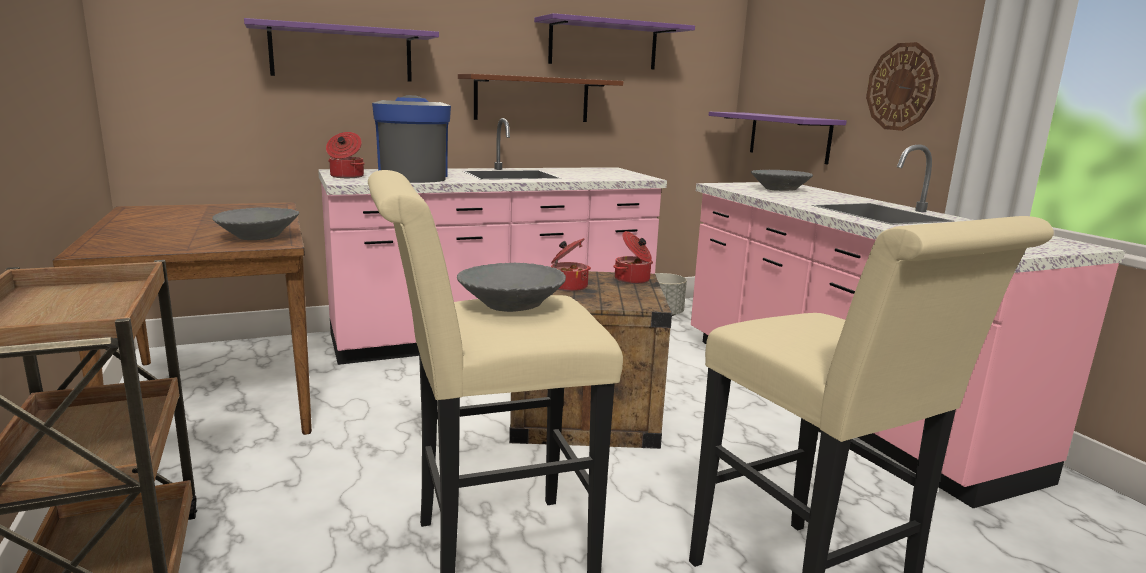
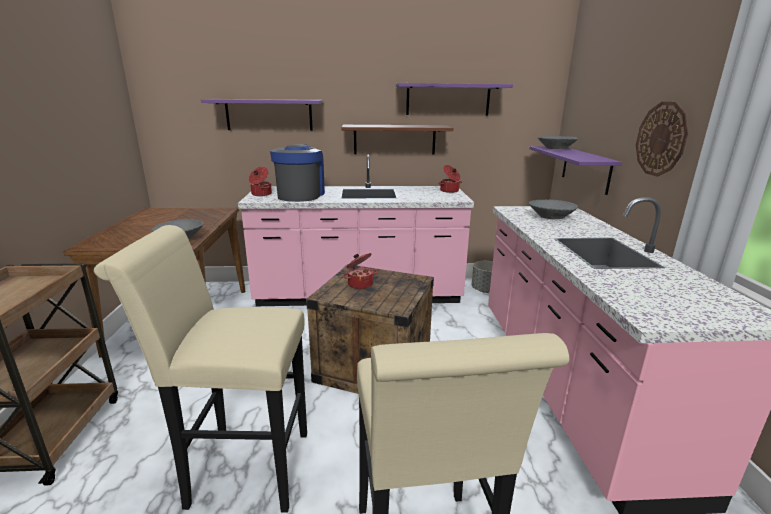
camera: 20 degrees right, 5 degrees up
(511, 306) = (239, 320): grey bowl -> grey bowl (555, 149)
(633, 280) = (411, 282): cooking pot -> cooking pot (449, 191)

